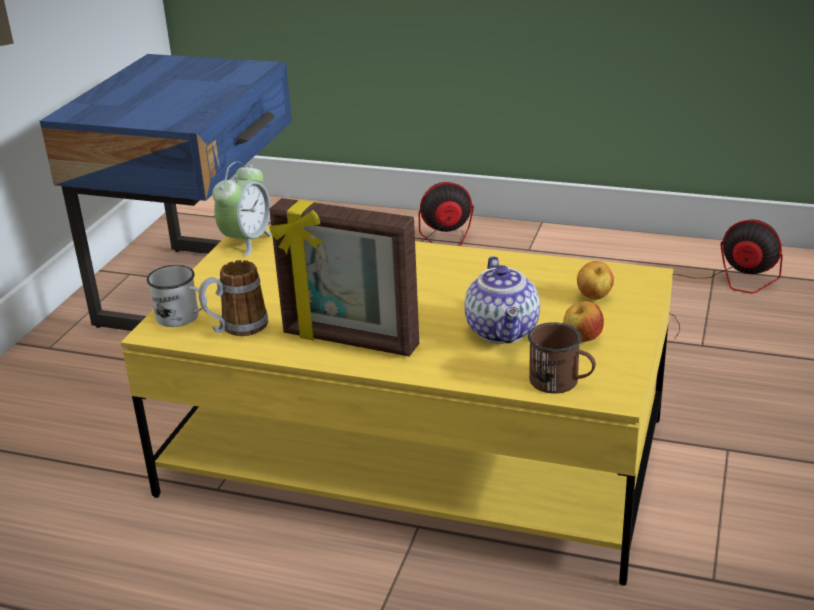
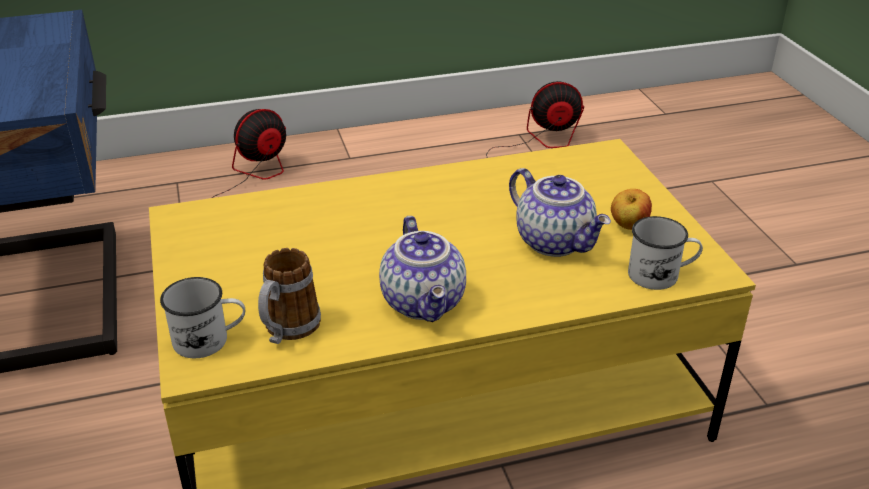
camera: 35 degrees left, 5 degrees up
(247, 241) = (184, 226): alarm clock -> none
(349, 341) = (425, 303): picture frame -> teapot
(561, 383) = (661, 275): brown mug -> white mug
(594, 297) = (592, 184): apple -> none

